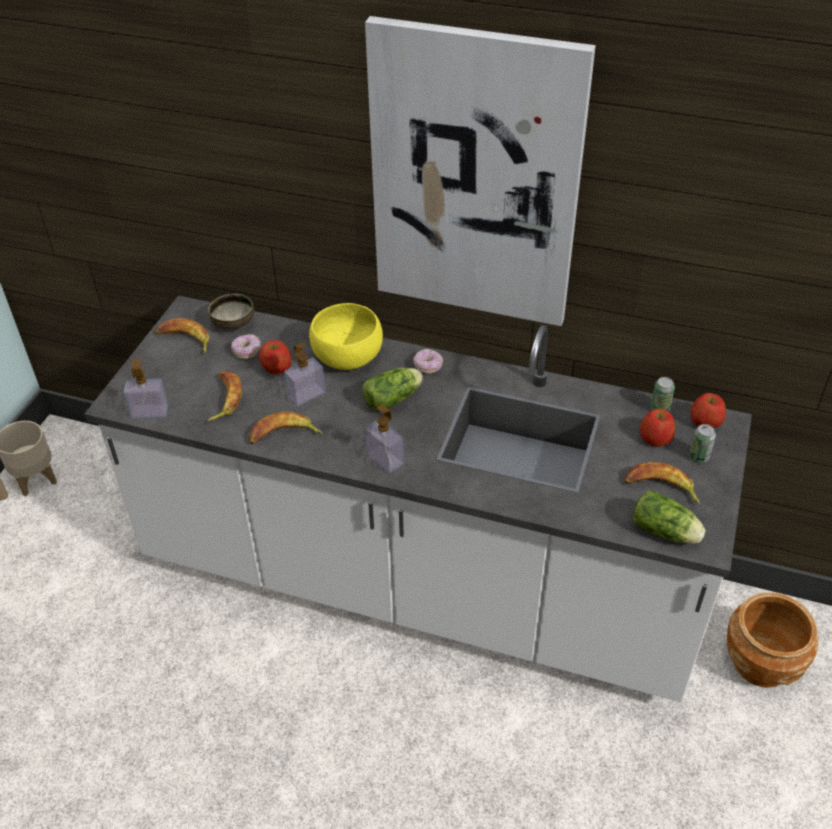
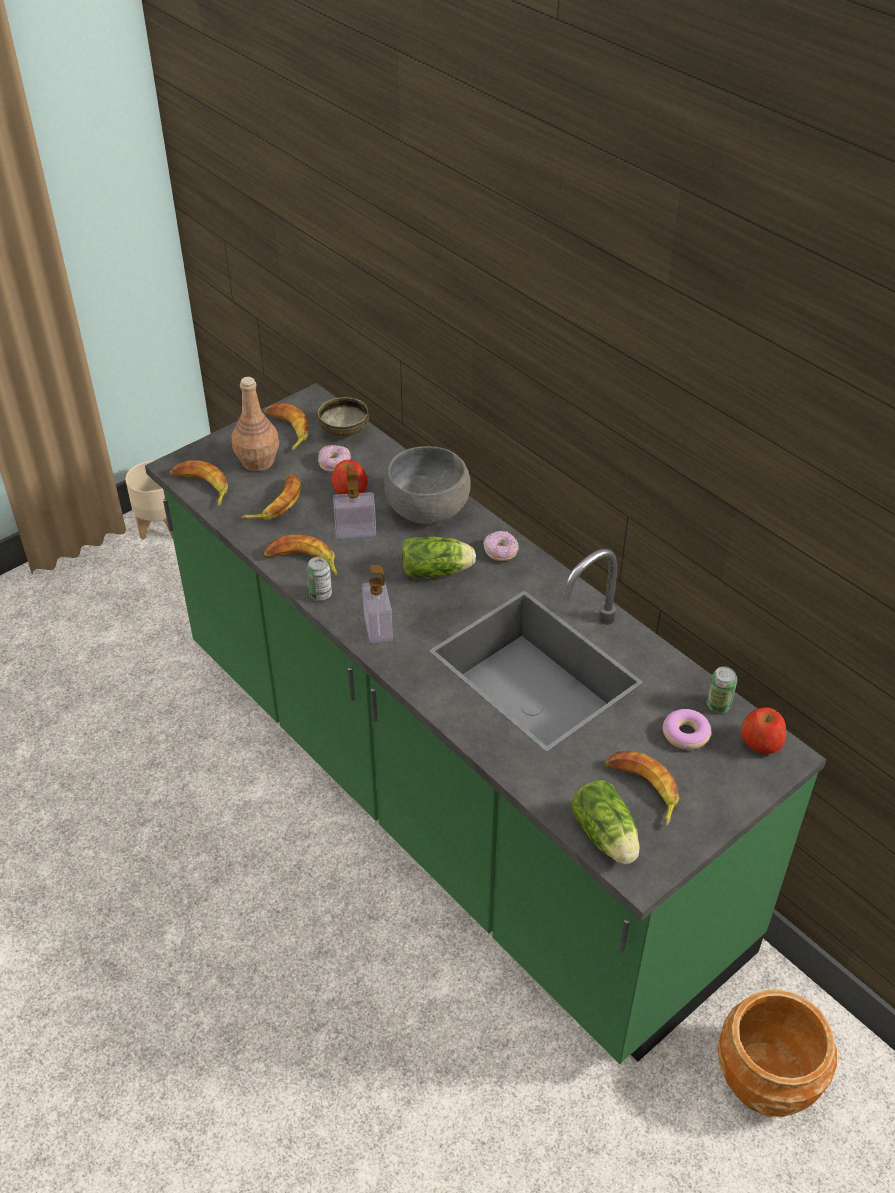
camera: 30 degrees right, 0 degrees up
(150, 411) = (201, 487): soap dispenser -> banana
(181, 373) = (258, 461): none -> brown bottle
(348, 357) = (428, 509): yellow bowl -> grey bowl
(419, 580) = (447, 795): white counter -> green counter
(475, 179) = (577, 352): picture -> none
(656, 437) = (685, 734): apple -> donut
(699, 456) = (717, 777): can -> can (320, 594)

